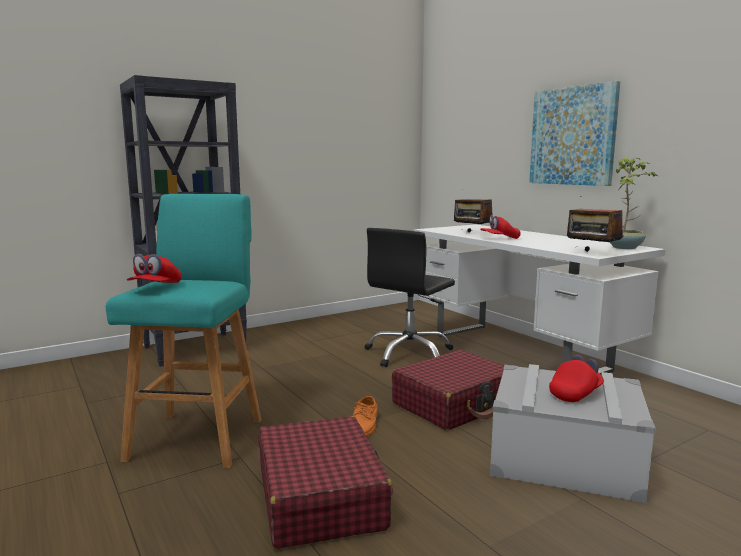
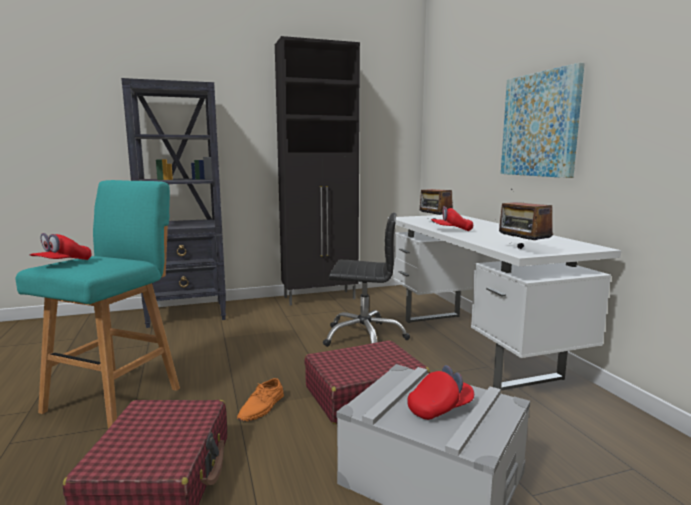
camera: 15 degrees right, 0 degrees up
(331, 321) = (320, 298): none -> black cabinet
(409, 354) = (364, 337): black office chair -> black office chair turned 135 degrees counterclockwise
(625, 247) = (573, 246): potted plant -> none

